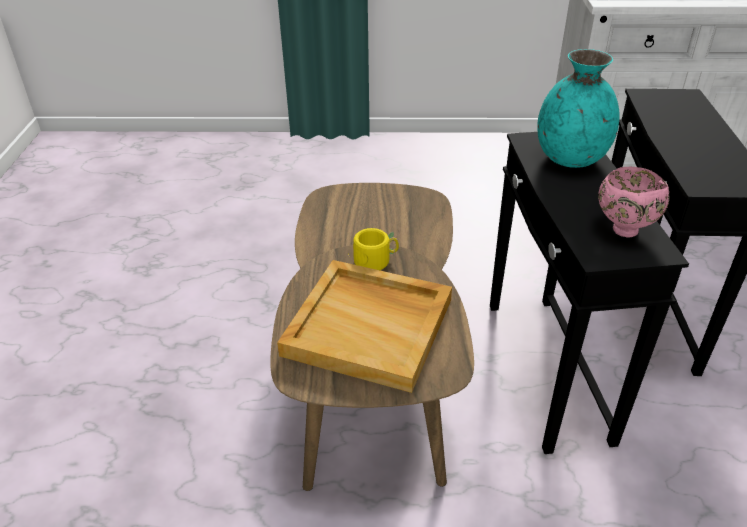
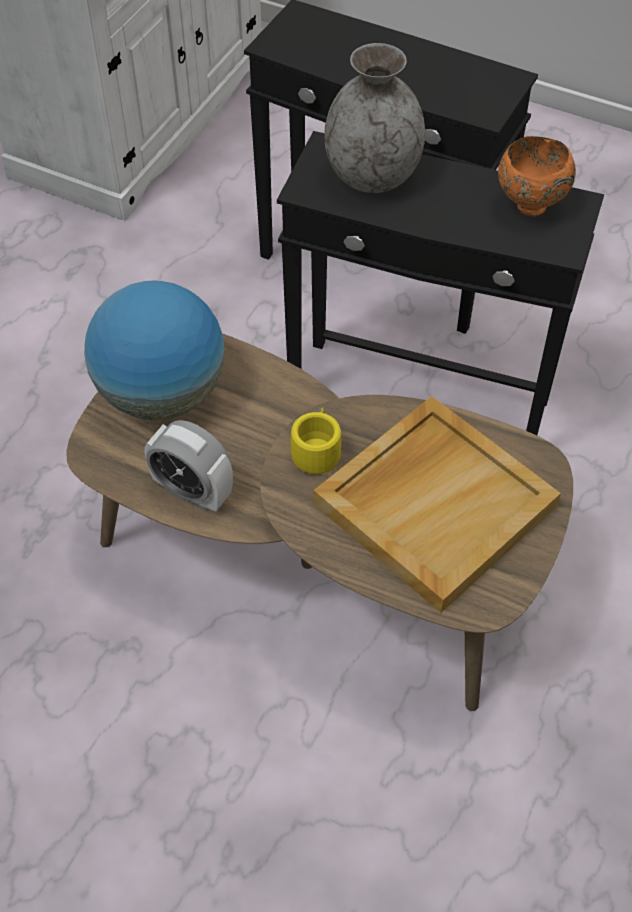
camera: 65 degrees left, 15 degrees up
(323, 236) = (192, 492): none -> alarm clock
(385, 202) = (161, 395): none -> globe
(570, 158) = (371, 176): turquoise vase -> grey vase
(623, 229) = (528, 207): pink bowl -> orange bowl

